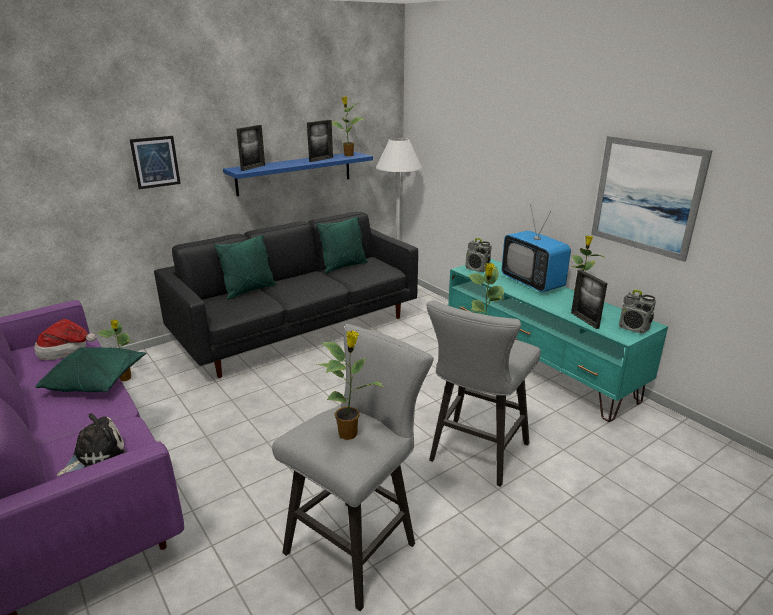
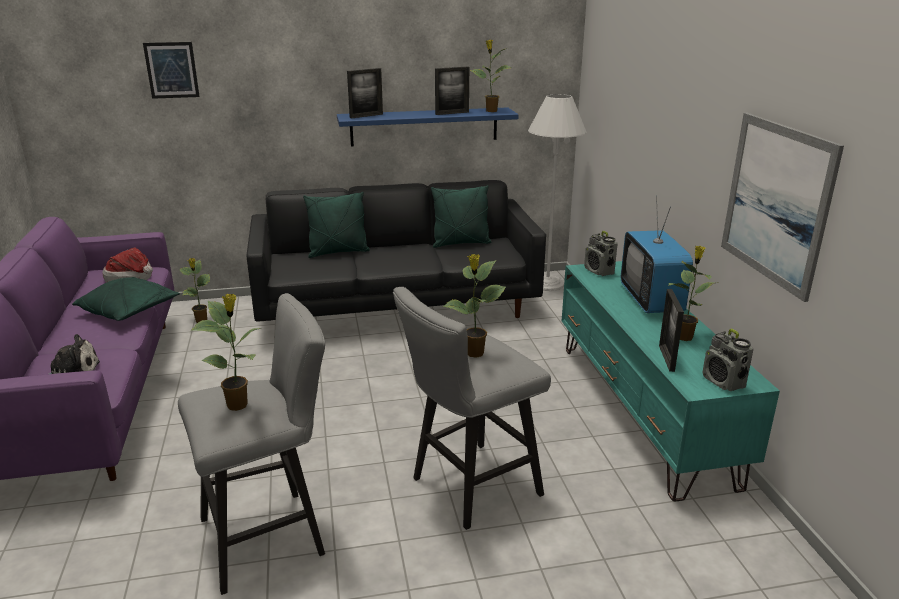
camera: 25 degrees right, 0 degrees up
(155, 162) = (262, 101): picture -> picture (171, 70)

